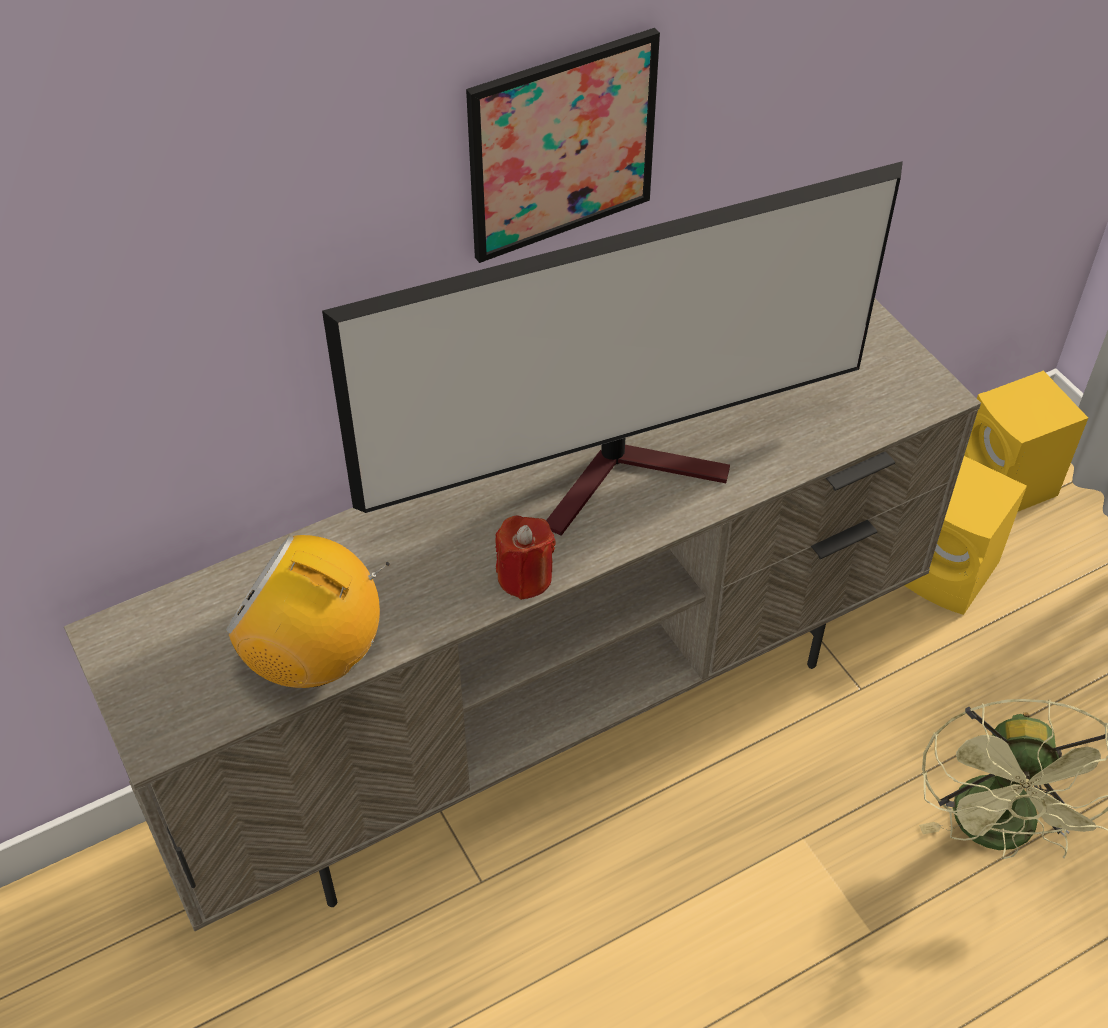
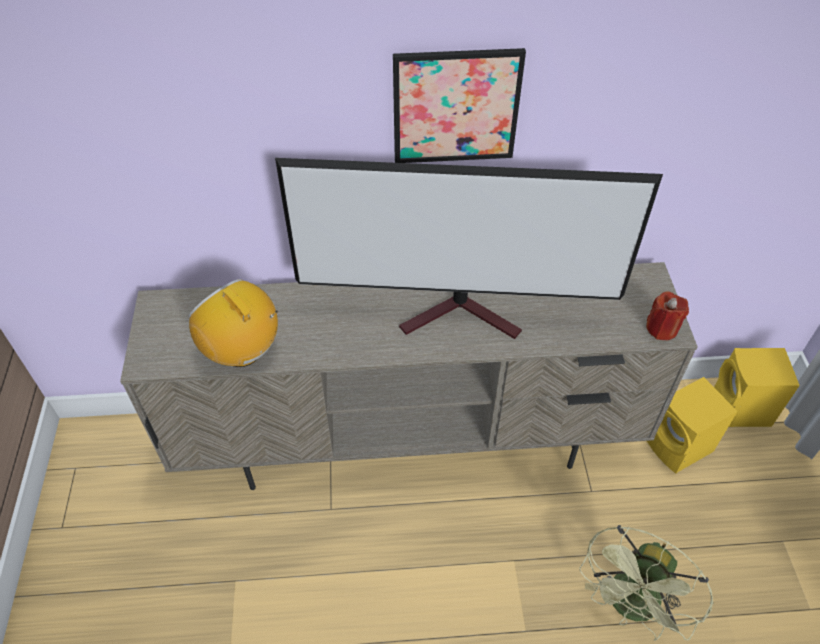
camera: 25 degrees right, 0 degrees up
(525, 577) = (373, 350): red candle -> red candle (662, 328)

